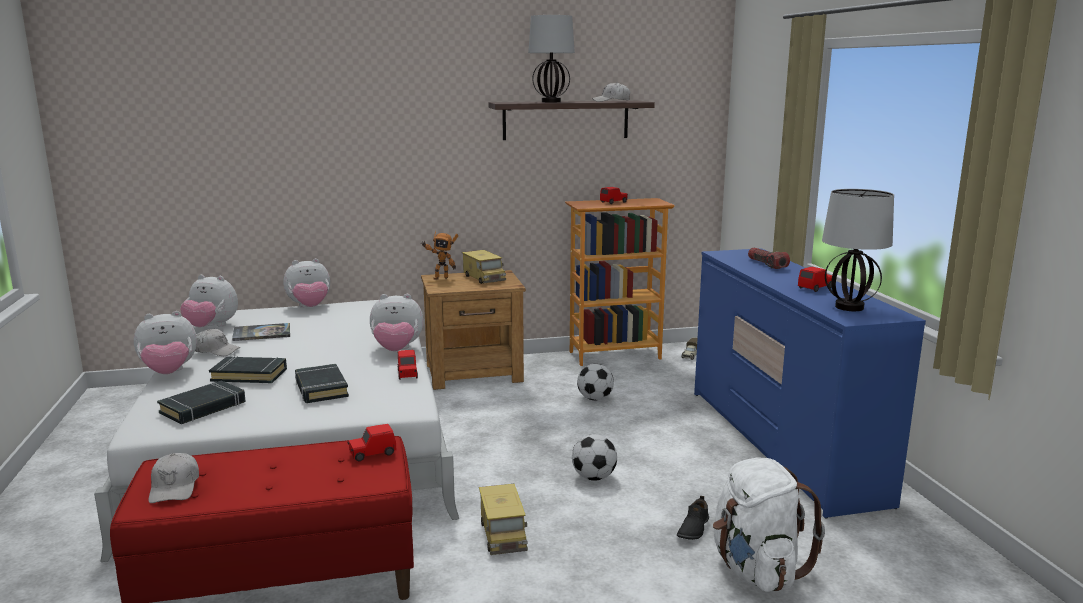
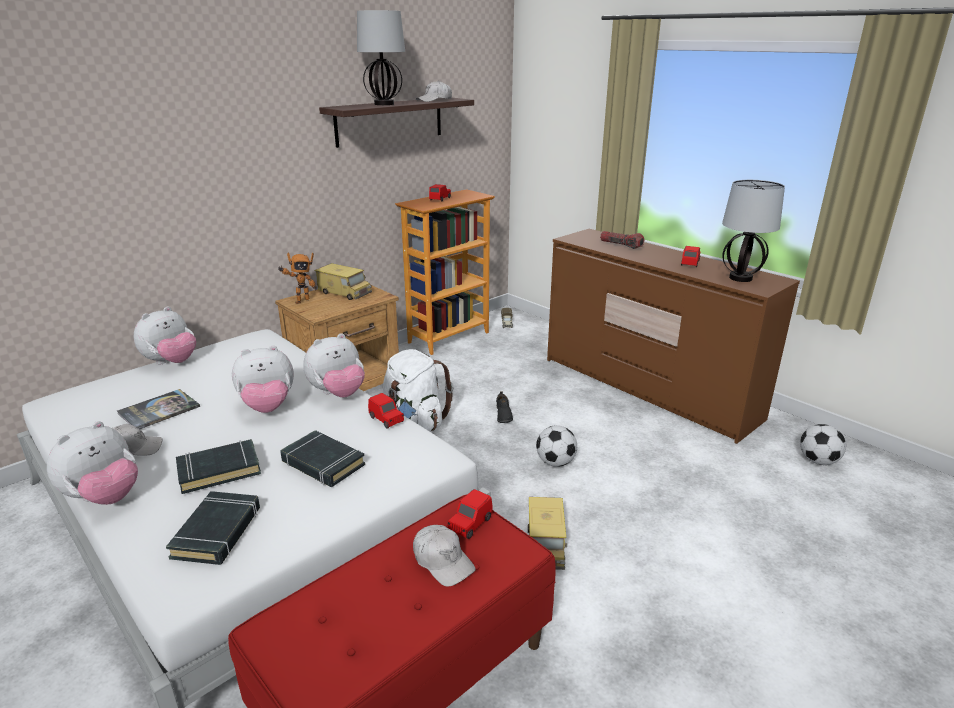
camera: 30 degrees left, 10 degrees up
(175, 487) = (319, 653): white cap -> white cap (443, 561)
(211, 327) = (78, 417): plush toy -> plush toy (268, 407)
(503, 534) = (545, 545): toy truck -> toy truck turned 45 degrees clockwise
(595, 398) = (477, 385): football -> football (818, 461)
(693, 528) = (670, 484): black shoe -> black shoe (503, 415)
(756, 570) = (743, 504): white backpack -> white backpack (415, 422)
(781, 444) = (648, 388): blue dresser -> brown dresser

